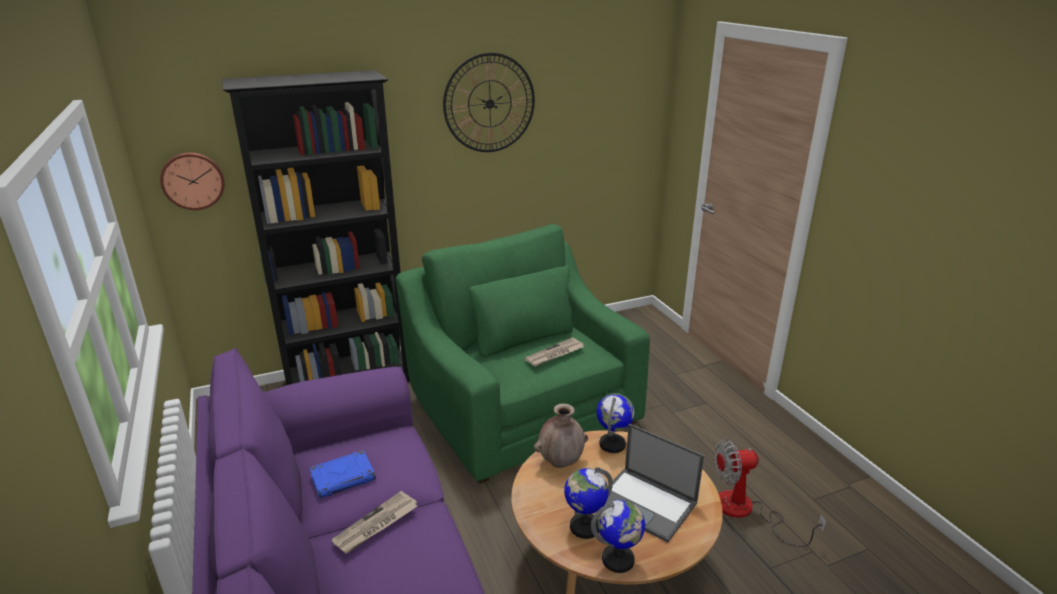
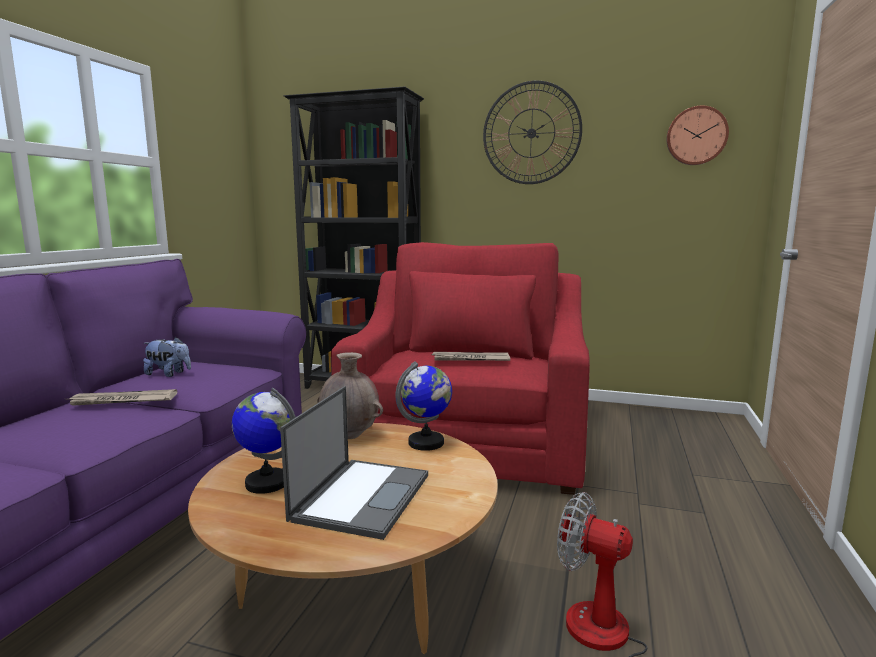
camera: 40 degrees right, 15 degrees down
(193, 180) = (285, 185): wall clock -> wall clock (696, 136)
(343, 477) = (169, 374): blue book -> plush toy
(521, 408) = (467, 442): green armchair -> red armchair
(618, 560) = (235, 521): globe -> none
(646, 504) = (362, 496): laptop -> laptop turned 150 degrees counterclockwise

